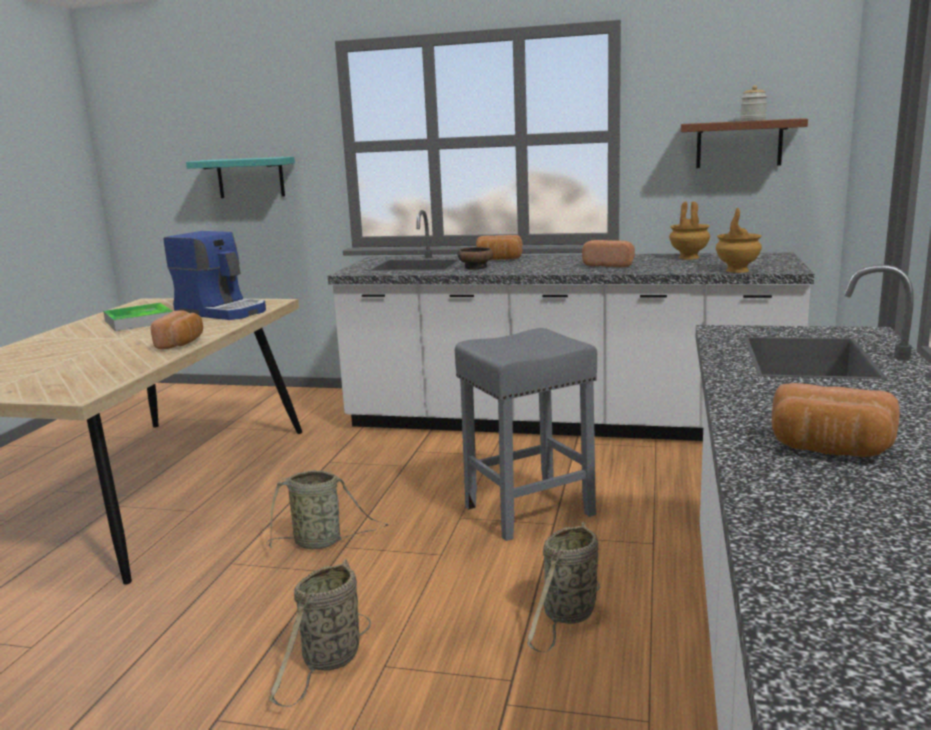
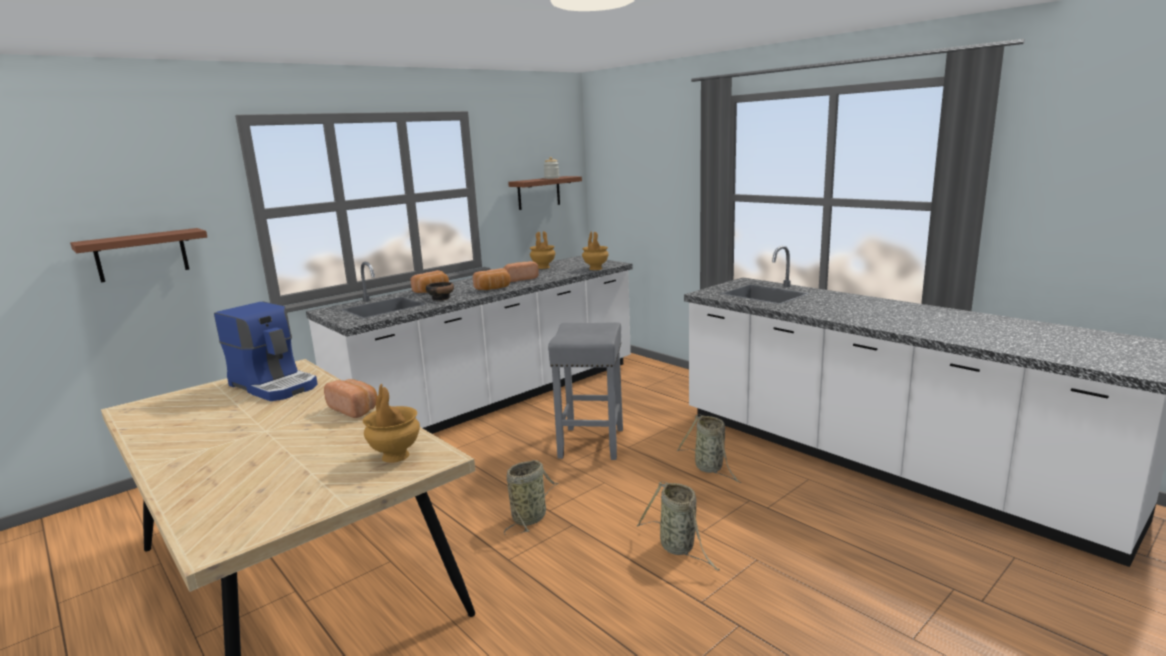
camera: 55 degrees left, 0 degrees up
(78, 382) = (395, 456): none -> brown vase
(139, 321) = (217, 418): tray -> none
(222, 311) = (275, 385): coffee machine -> coffee machine turned 60 degrees clockwise
(250, 177) = (141, 255): turquoise shelf -> brown shelf
(829, 450) = (878, 316): bread -> bread (493, 289)

